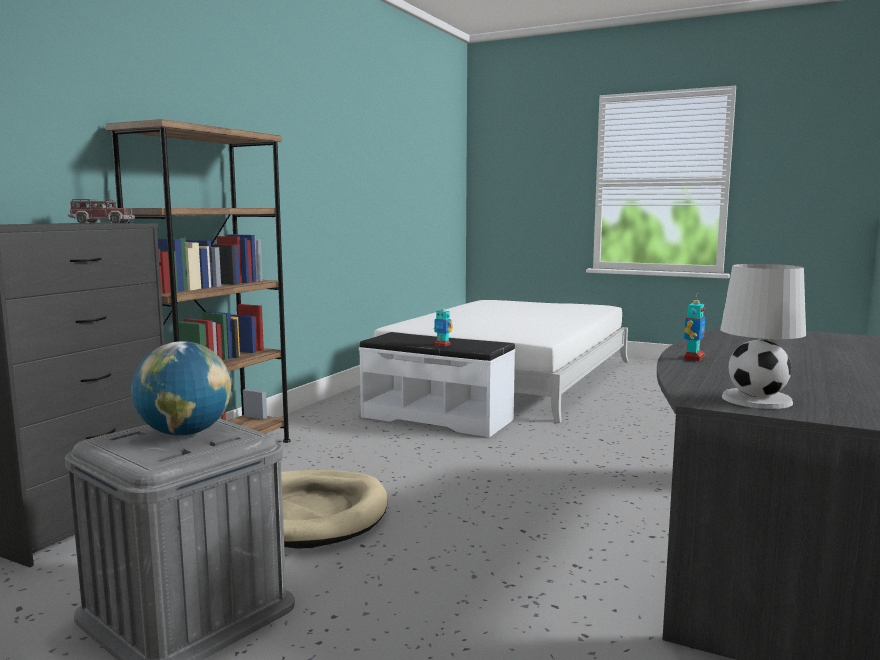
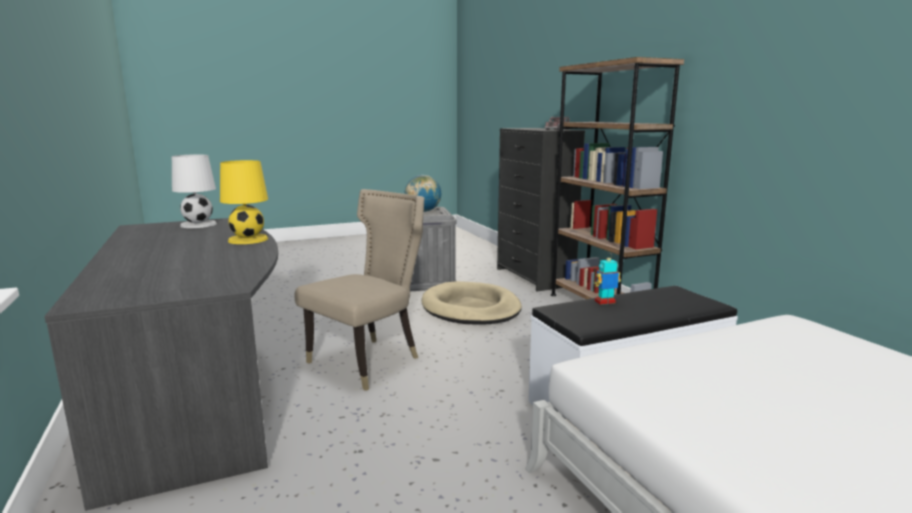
camera: 130 degrees right, 5 degrees up
(548, 505) = (369, 360): none -> beige chair
(693, 358) = (248, 239): toy robot -> yellow table lamp

